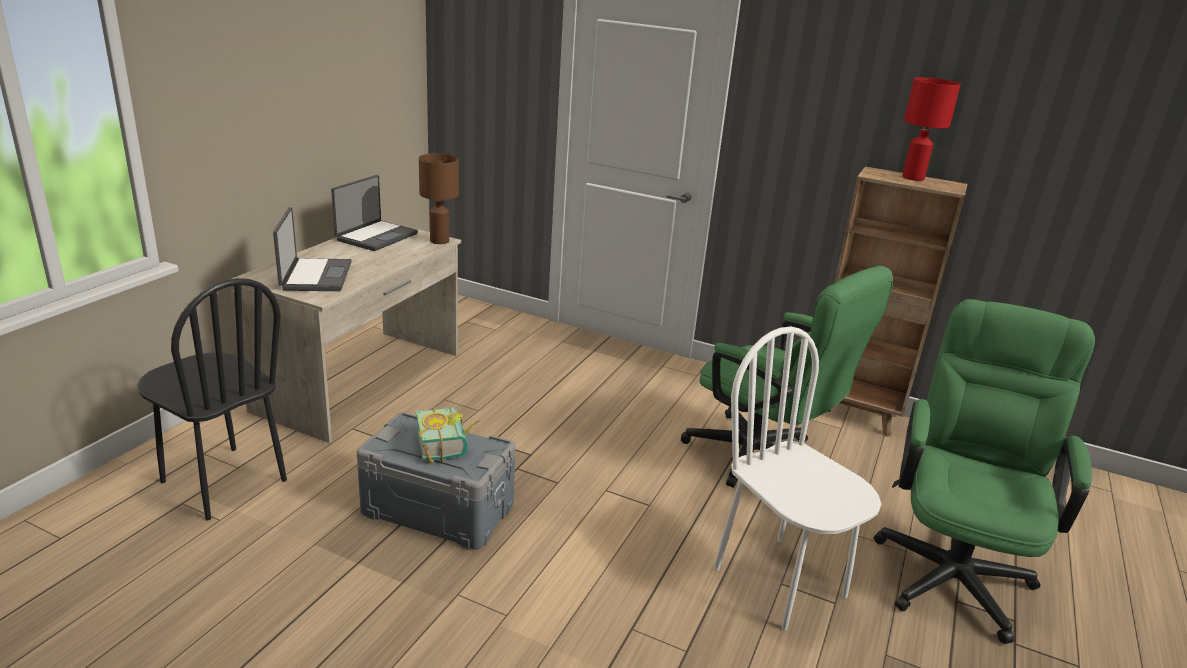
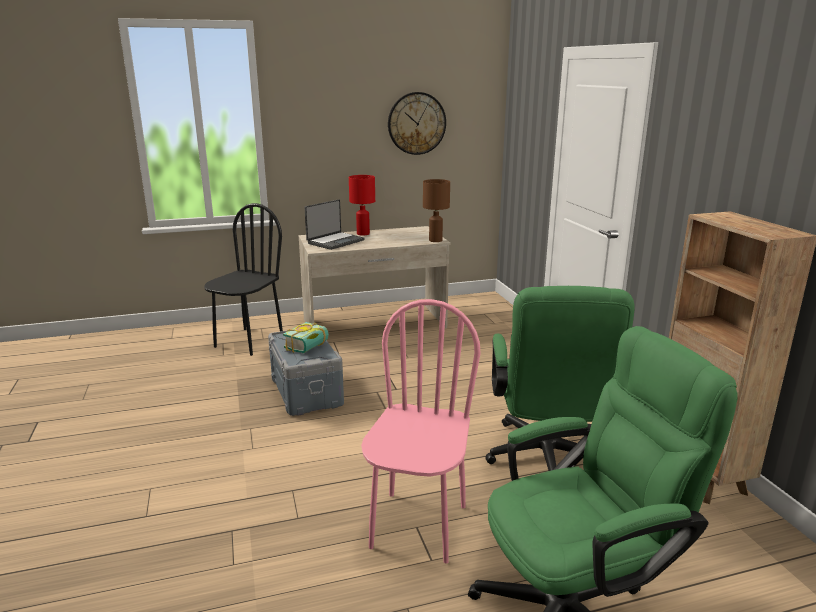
camera: 50 degrees right, 5 degrees down
(223, 481) = (248, 341): black chair -> black chair turned 150 degrees counterclockwise
(340, 68) = (416, 123): none -> wall clock
(376, 236) = (406, 232): laptop -> none
(780, 582) = (418, 526): white chair -> pink chair
(912, 178) = (754, 223): red table lamp -> red table lamp (362, 234)

